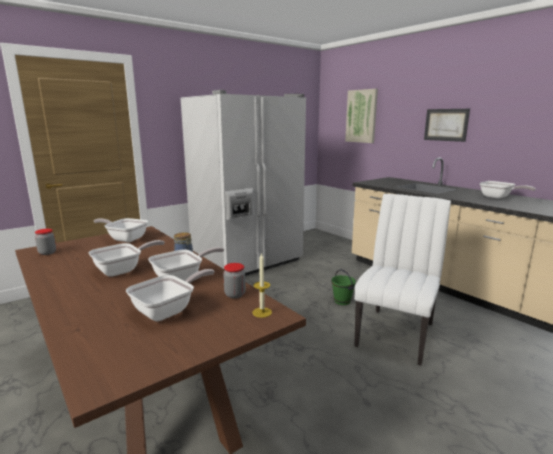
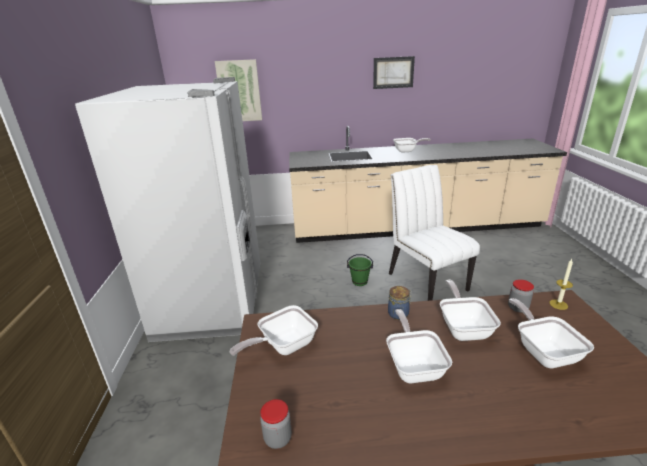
camera: 55 degrees left, 10 degrees up
(446, 125) = (340, 94): picture -> picture (393, 72)

